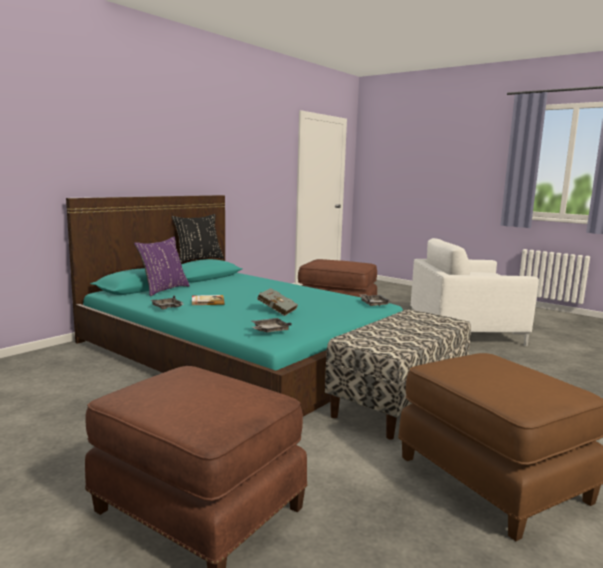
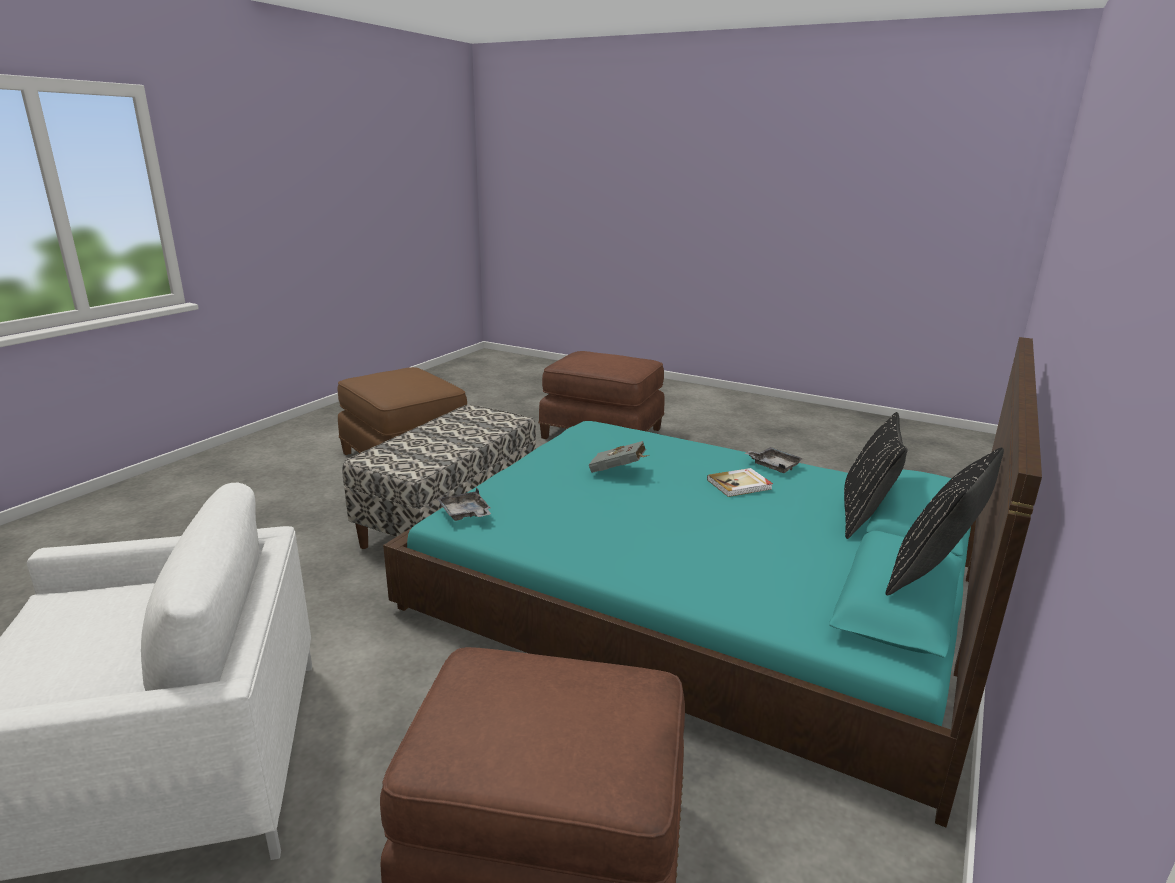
camera: 170 degrees right, 10 degrees up
(163, 290) = (865, 516): purple pillow -> black pillow
(269, 330) = (603, 432): grey tray -> none

